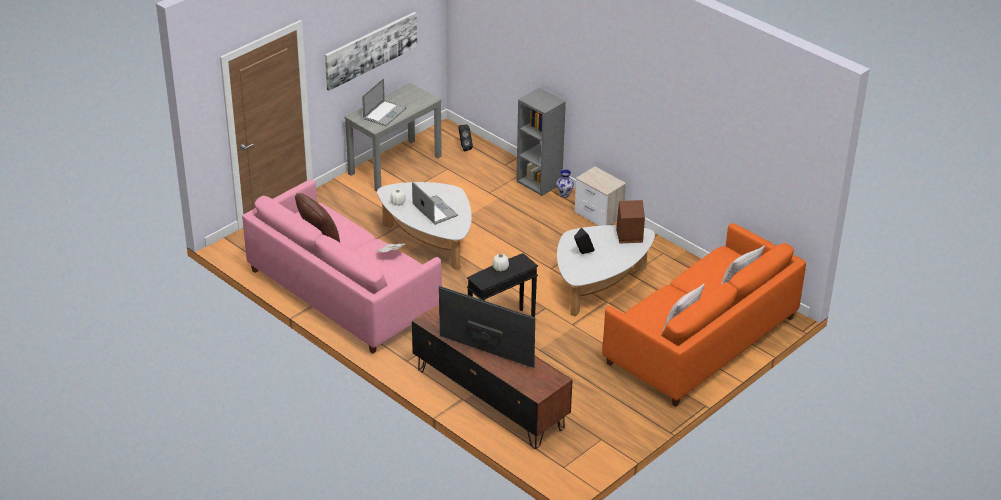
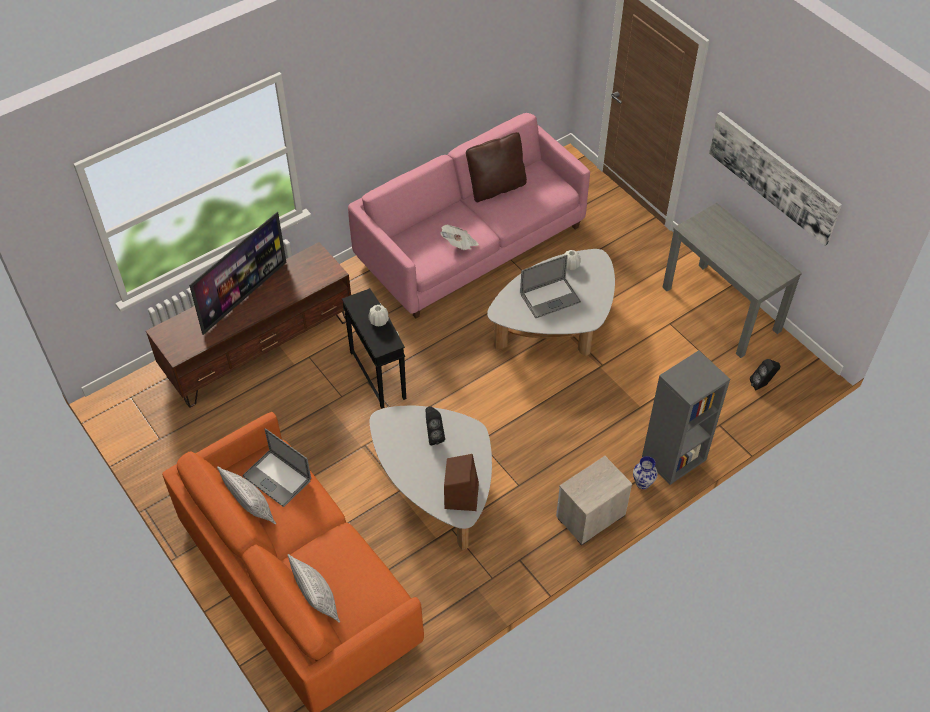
camera: 100 degrees right, 15 degrees up
(384, 113) = (722, 240): laptop -> laptop (277, 478)

